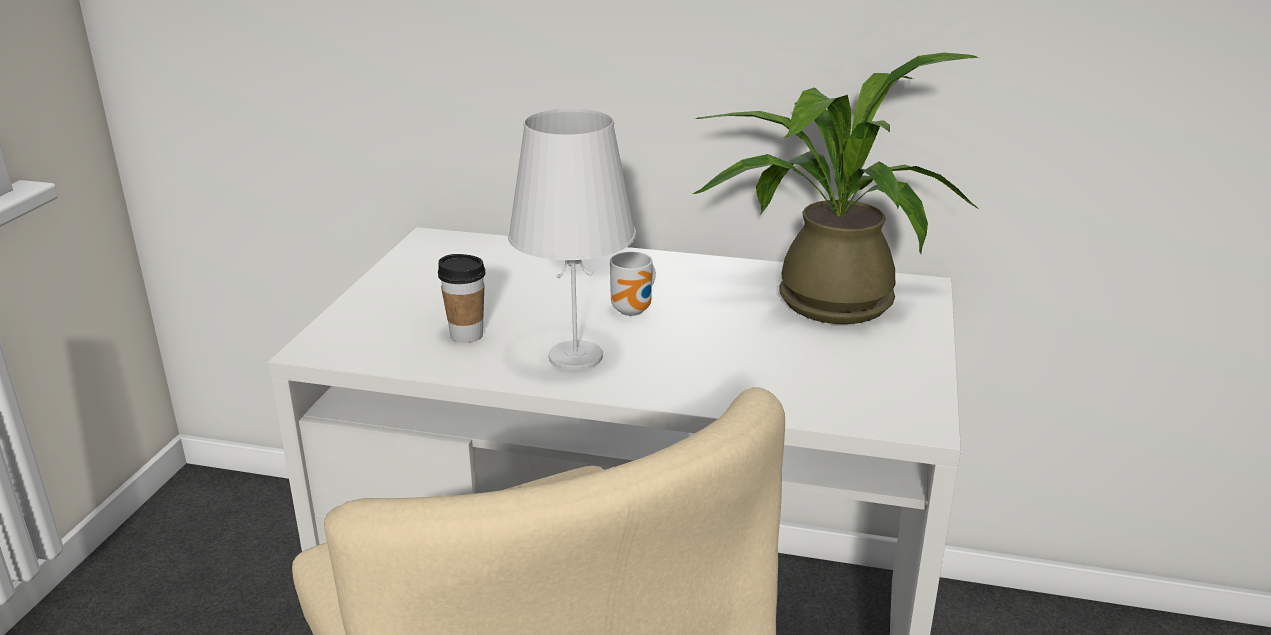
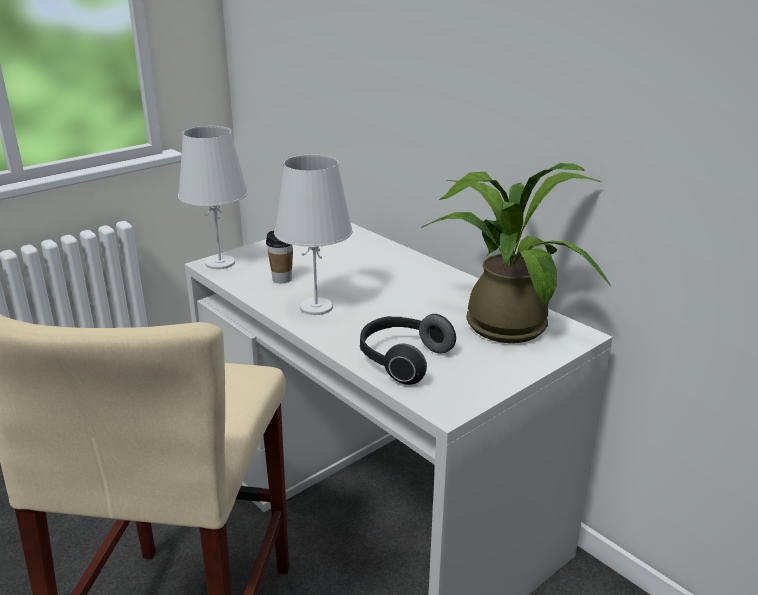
camera: 35 degrees right, 0 degrees up
(331, 342) = (220, 263): none -> white table lamp
(635, 310) = (382, 293): mug -> none
(786, 385) = (402, 360): none -> headphones

